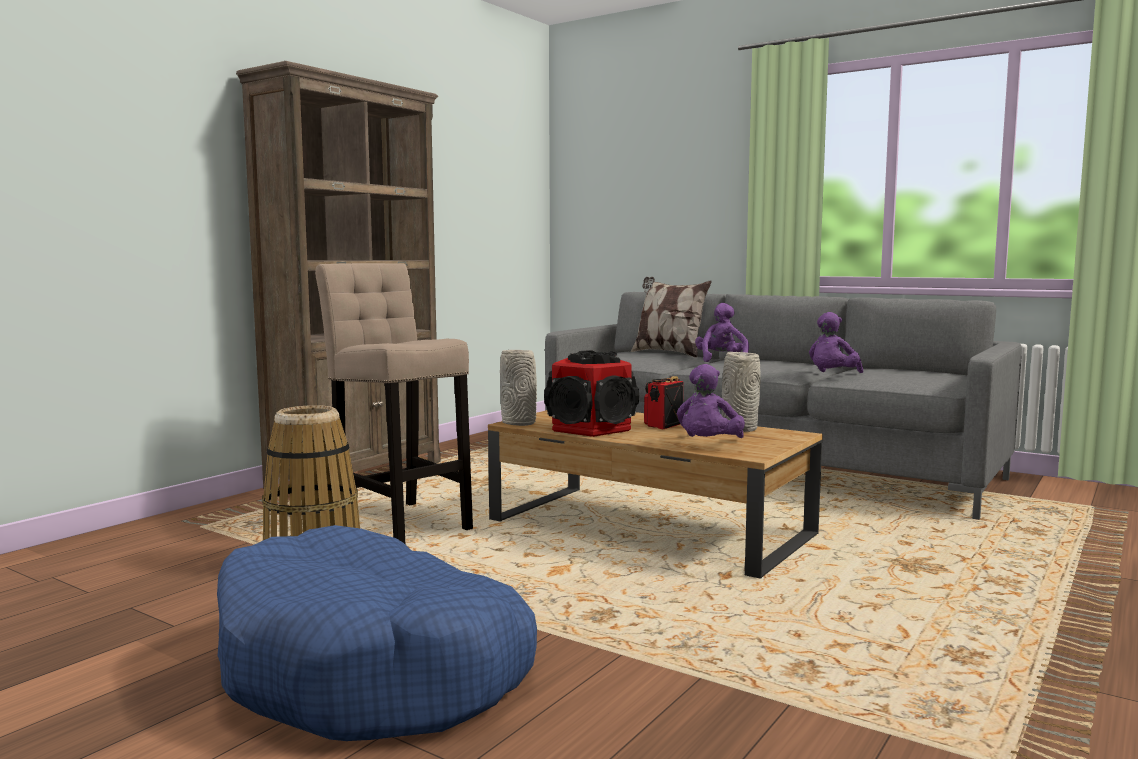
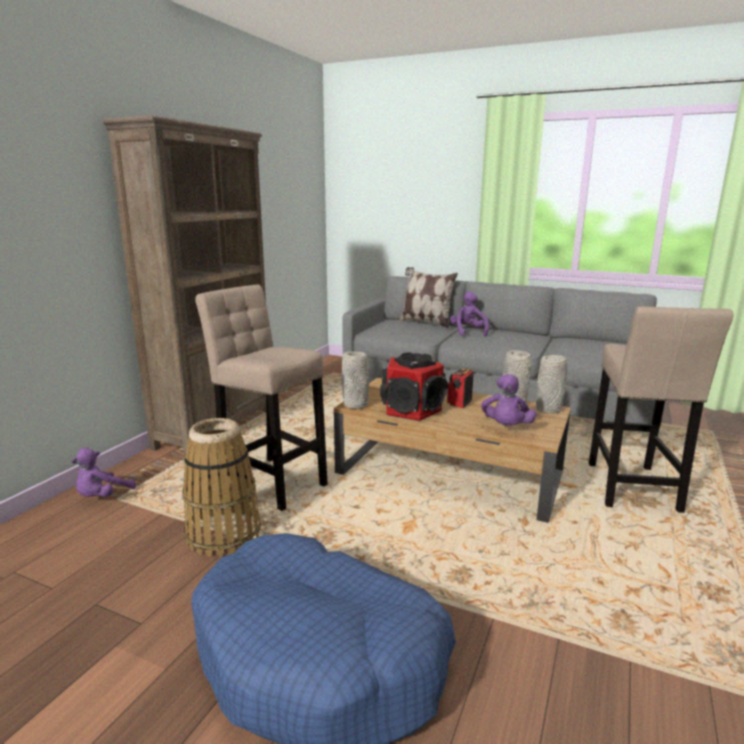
camera: 10 degrees left, 10 degrees up
(786, 434) = (548, 409): none -> grey vase
(832, 376) = (553, 350): purple plush toy -> purple plush toy (102, 496)
(913, 556) = (632, 489): none -> beige stool

